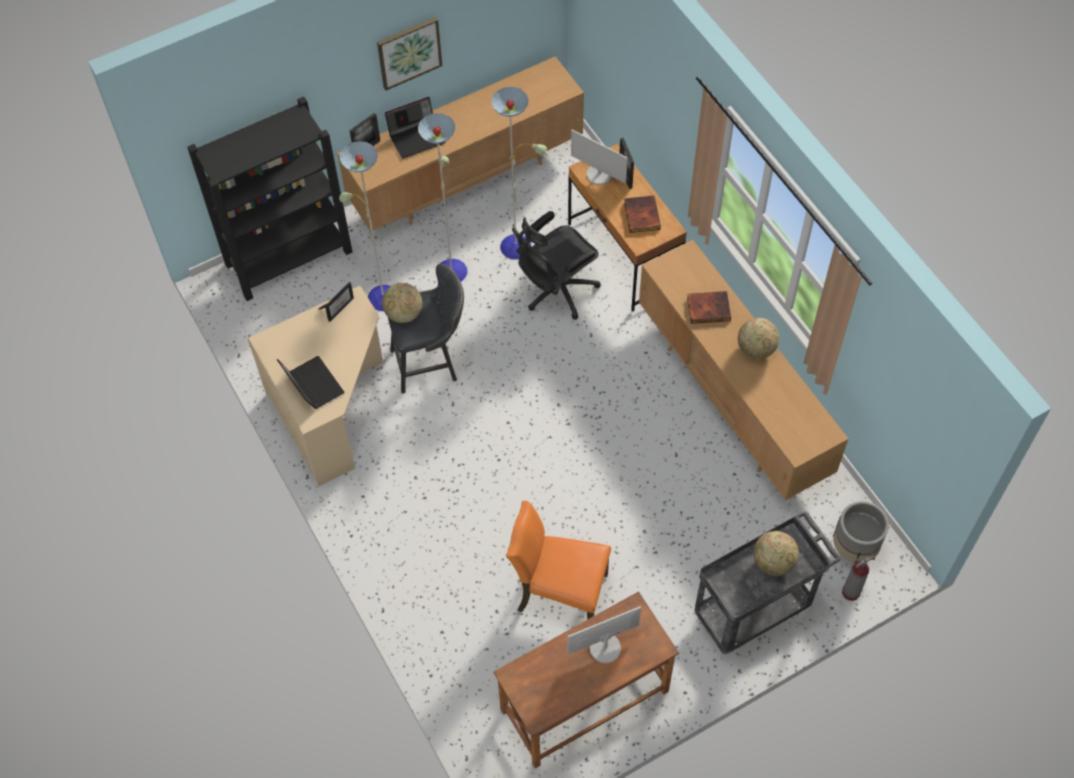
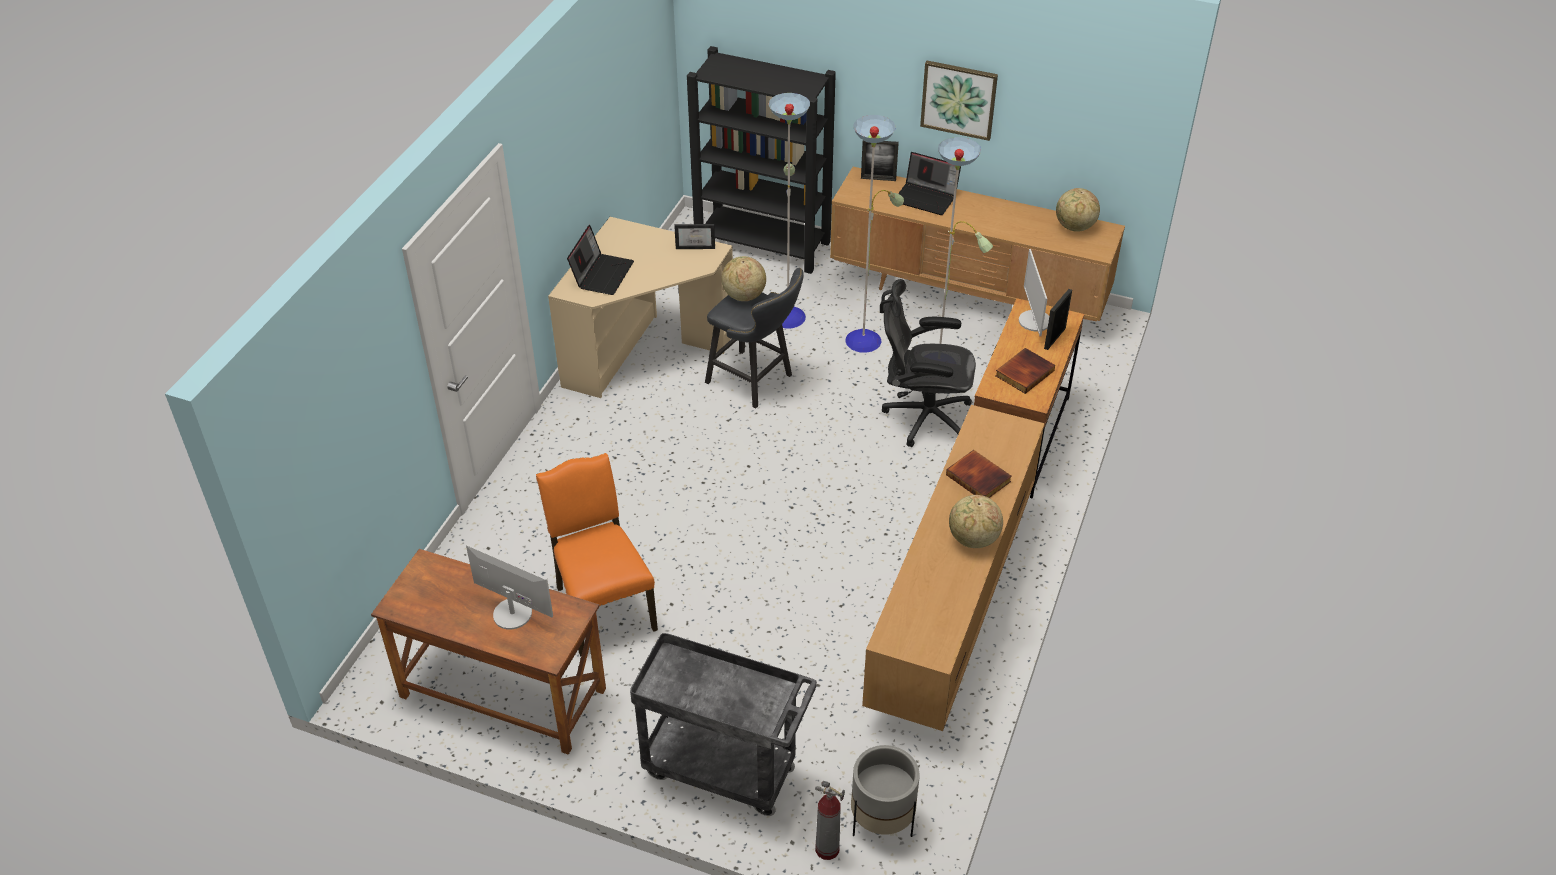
camera: 50 degrees right, 15 degrees down
(773, 562) = (734, 694): globe -> globe (1074, 227)

